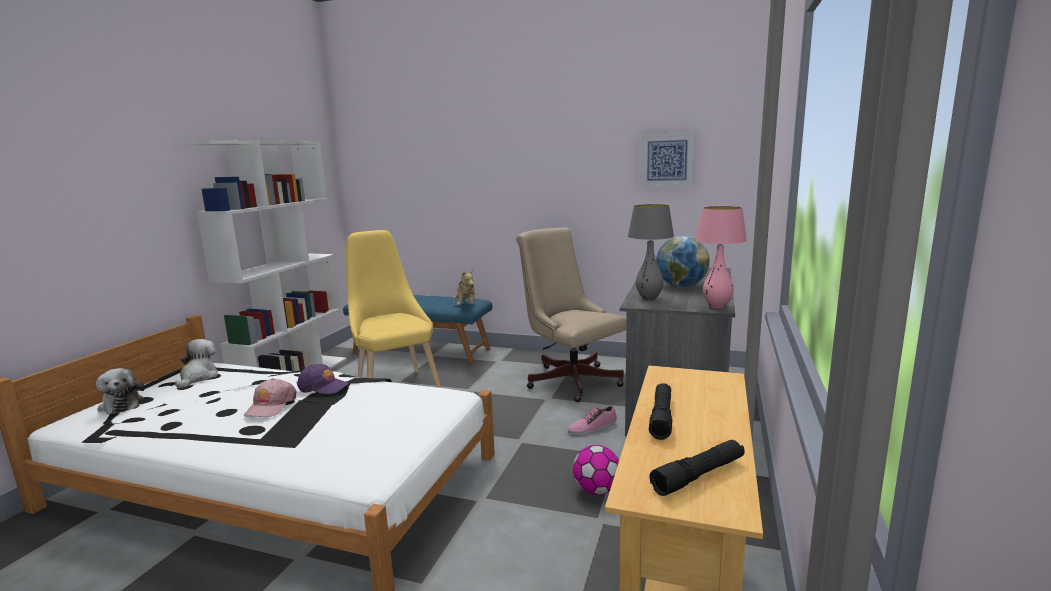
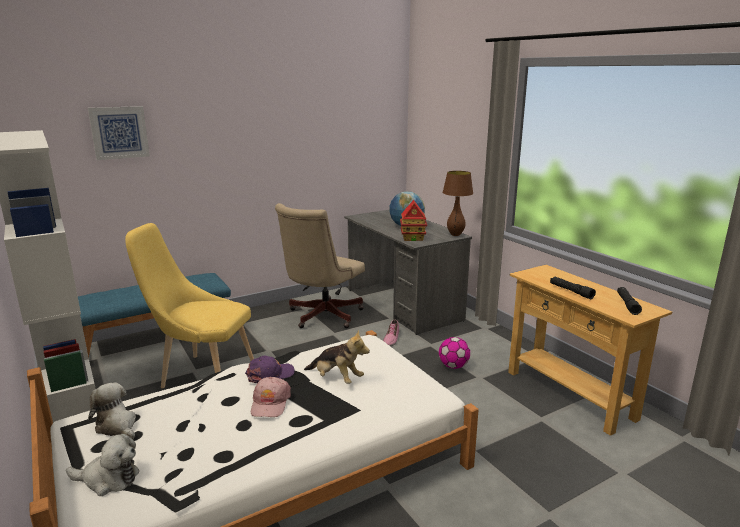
camera: 50 degrees left, 5 degrees up
(270, 406) = (270, 403): pink cap -> pink cap turned 45 degrees clockwise
(466, 305) = (213, 281): plush toy -> plush toy (336, 379)
(570, 379) = (321, 316): beige office chair -> beige office chair turned 60 degrees counterclockwise
(649, 298) = (413, 238): grey table lamp -> toy house
(667, 160) = (349, 134): picture -> picture (119, 132)
(717, 306) = (455, 234): pink table lamp -> brown table lamp

